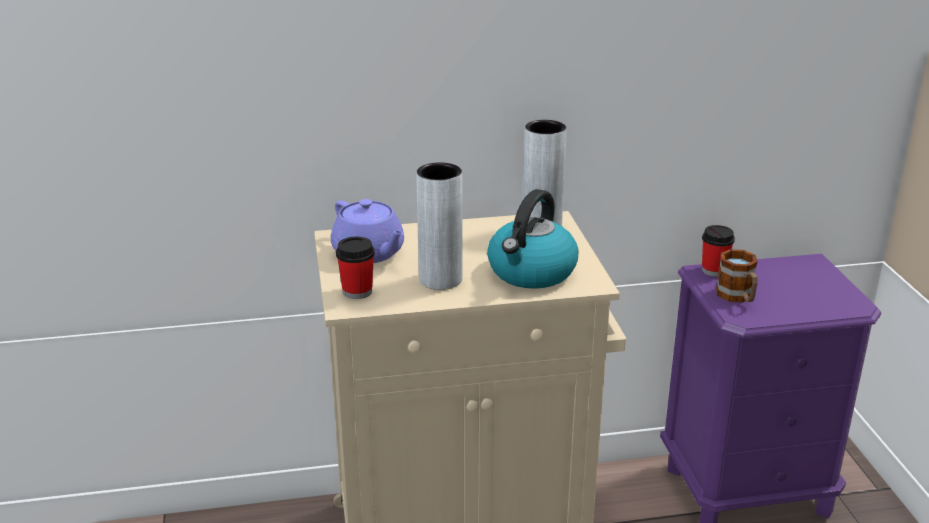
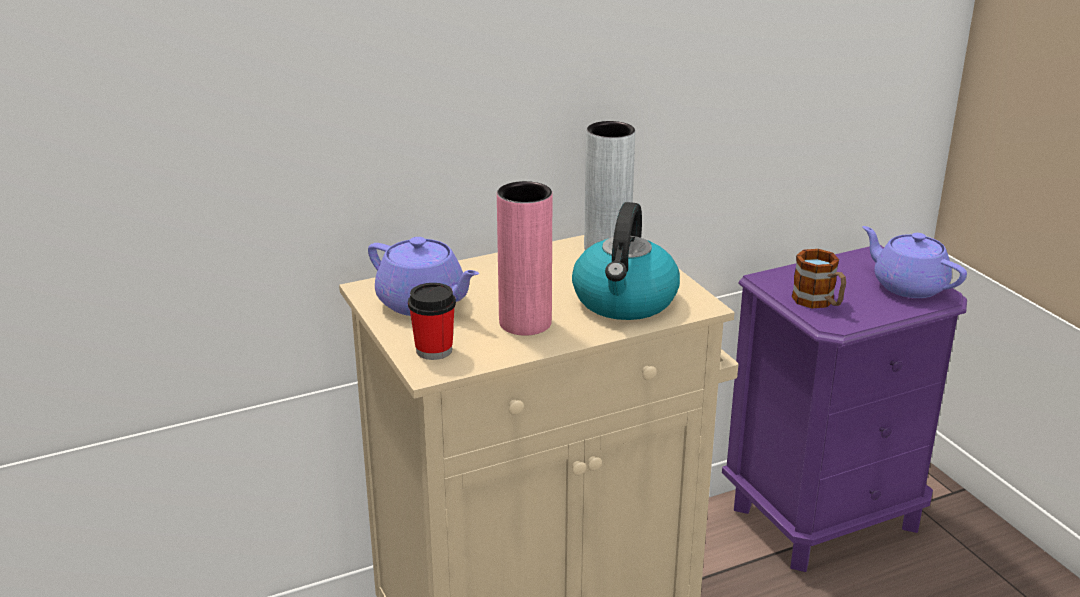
camera: 15 degrees left, 0 degrees up
(440, 279) = (525, 323): grey vase -> pink vase
(714, 270) = (779, 276): cup -> none
(828, 293) = (908, 286): none -> purple teapot

